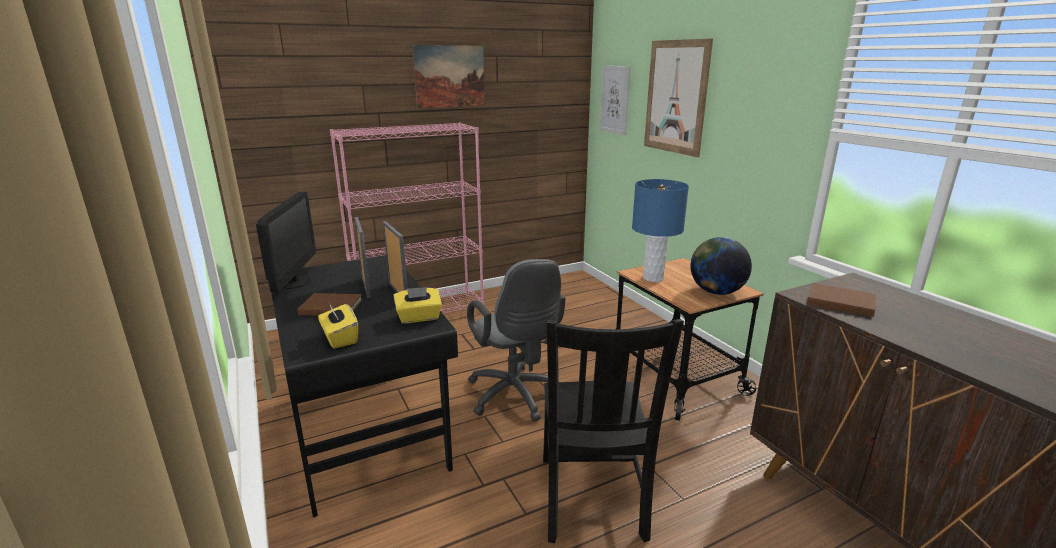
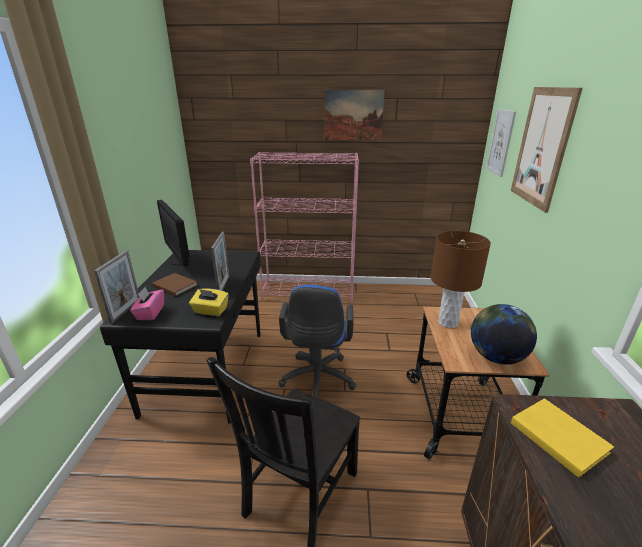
camera: 30 degrees right, 5 degrees up
(294, 282) = (180, 260): monitor -> monitor turned 120 degrees clockwise
(340, 338) = (150, 313): yellow tissue box -> pink tissue box
(366, 287) = (211, 275): picture frame -> picture frame (126, 310)
(516, 397) = (317, 382): grey office chair -> blue office chair
(653, 278) = (448, 323): blue table lamp -> brown table lamp
(838, 301) = (557, 435): brown book -> yellow book

